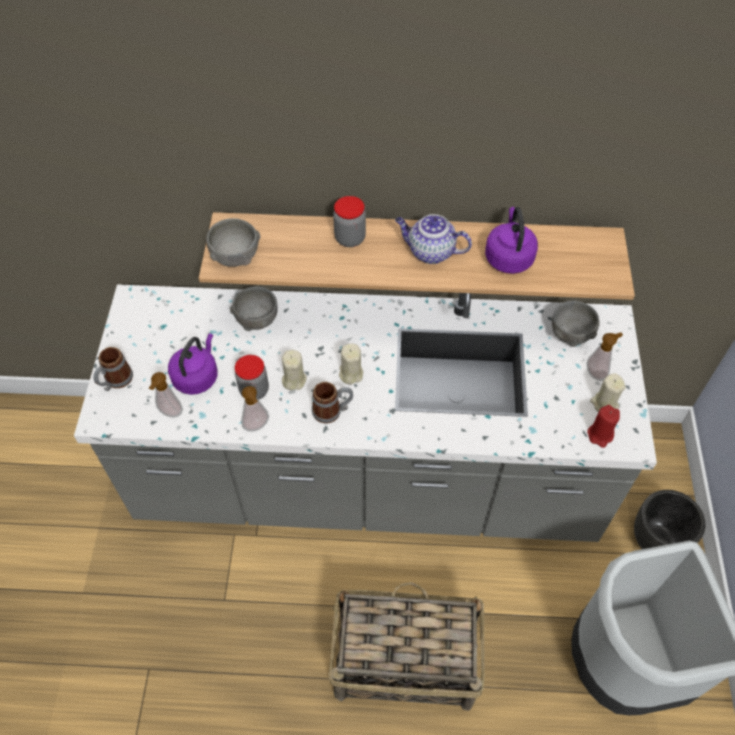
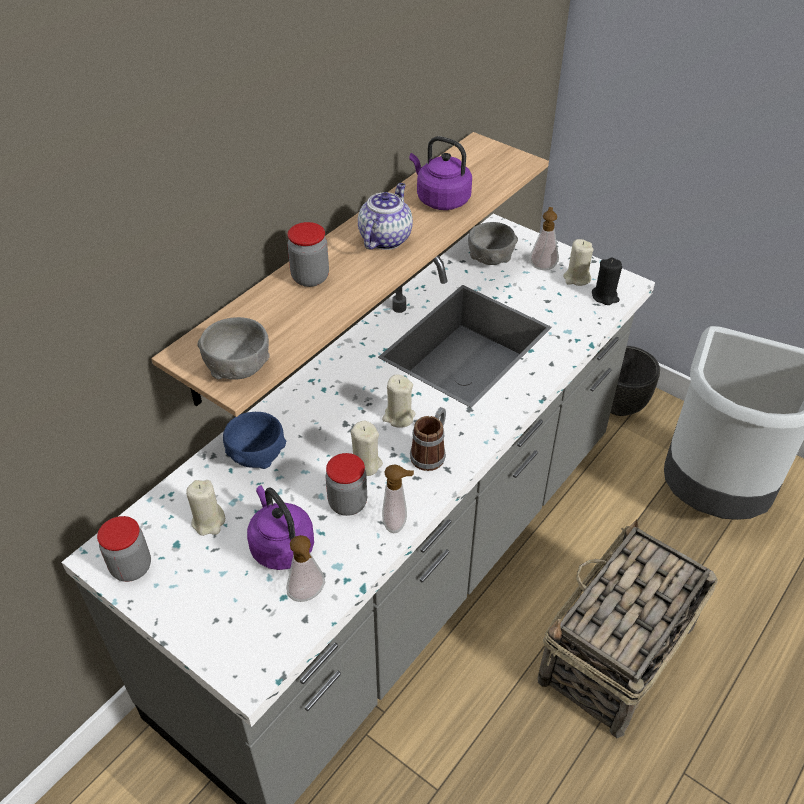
camera: 55 degrees left, 10 degrees down
(115, 381) = (210, 631): mug -> none
(133, 317) = (131, 567): none -> jar
(189, 330) = (208, 522): none -> beige candle
(257, 319) = (256, 455): grey bowl -> blue bowl
(430, 252) = (385, 238): teapot -> teapot turned 150 degrees clockwise
(600, 435) = (605, 296): red candle -> black candle

